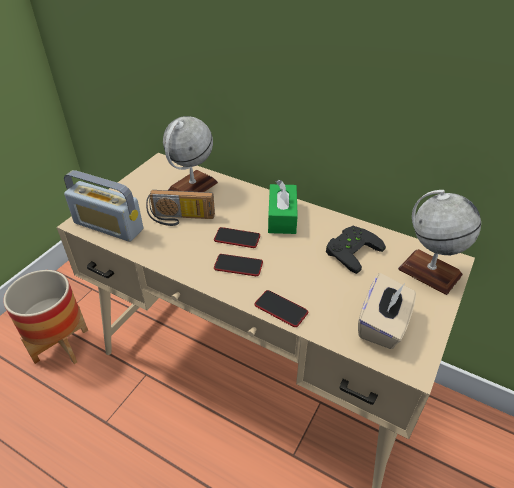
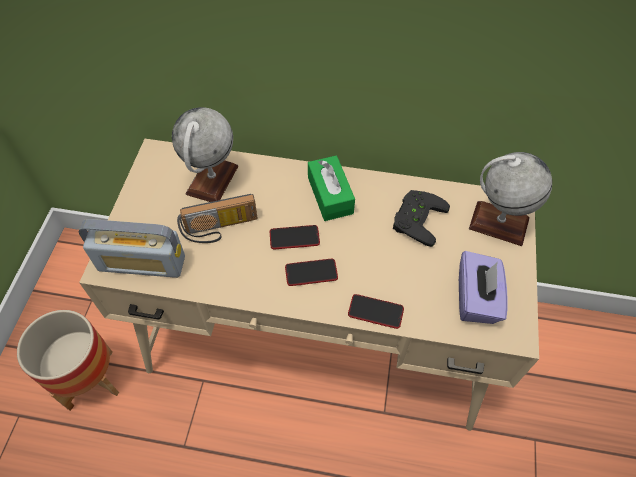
camera: 20 degrees left, 15 degrees up
(383, 325) = (476, 299): beige tissue box -> purple tissue box

